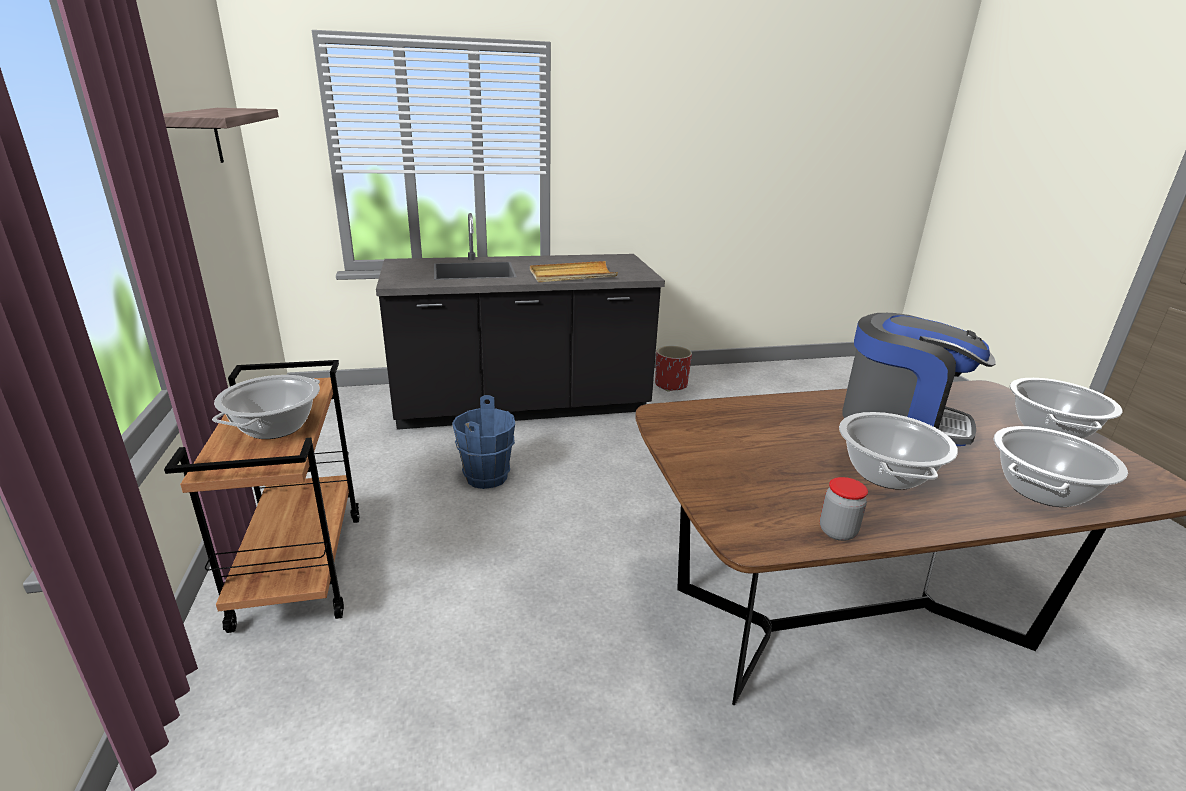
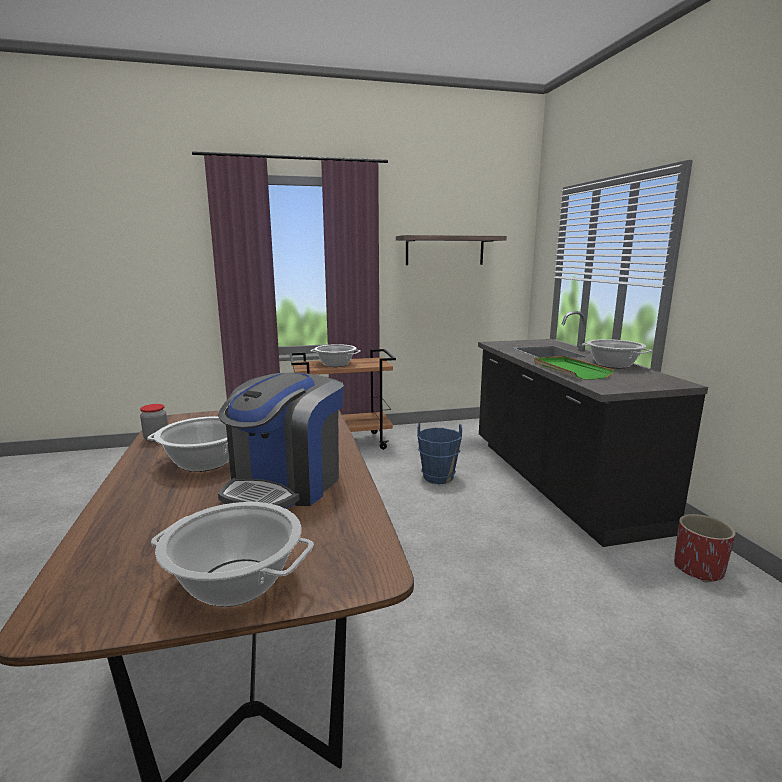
camera: 90 degrees right, 10 degrees down
(572, 275) = (570, 370): beige tray -> green tray
(1043, 490) = (129, 523): cooking pot -> cooking pot (613, 365)

